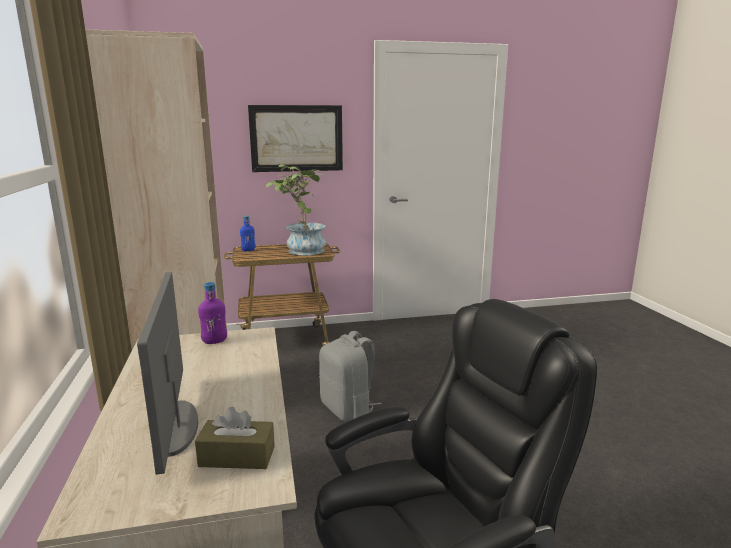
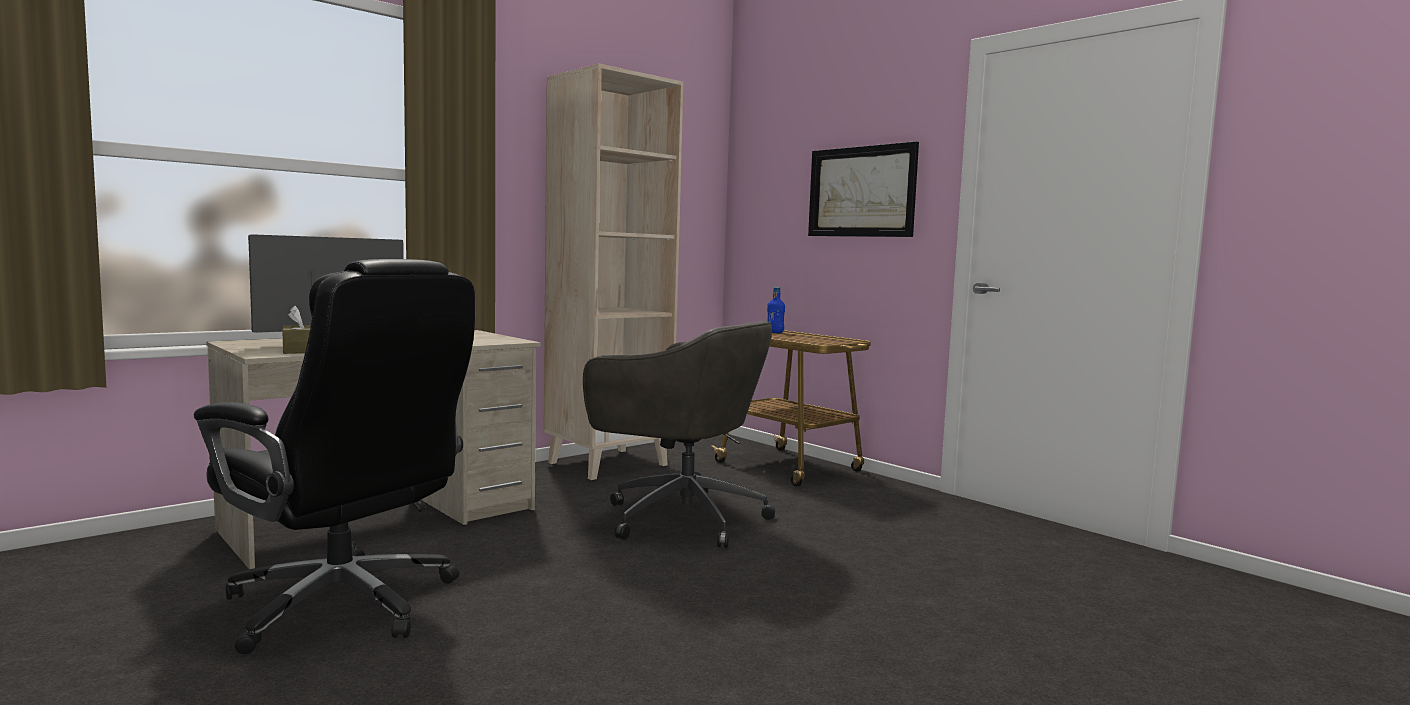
camera: 60 degrees right, 10 degrees down
(214, 341) = (488, 337): purple bottle -> none
(300, 250) = (814, 338): potted plant -> none
(348, 409) = (680, 518): grey backpack -> grey office chair

